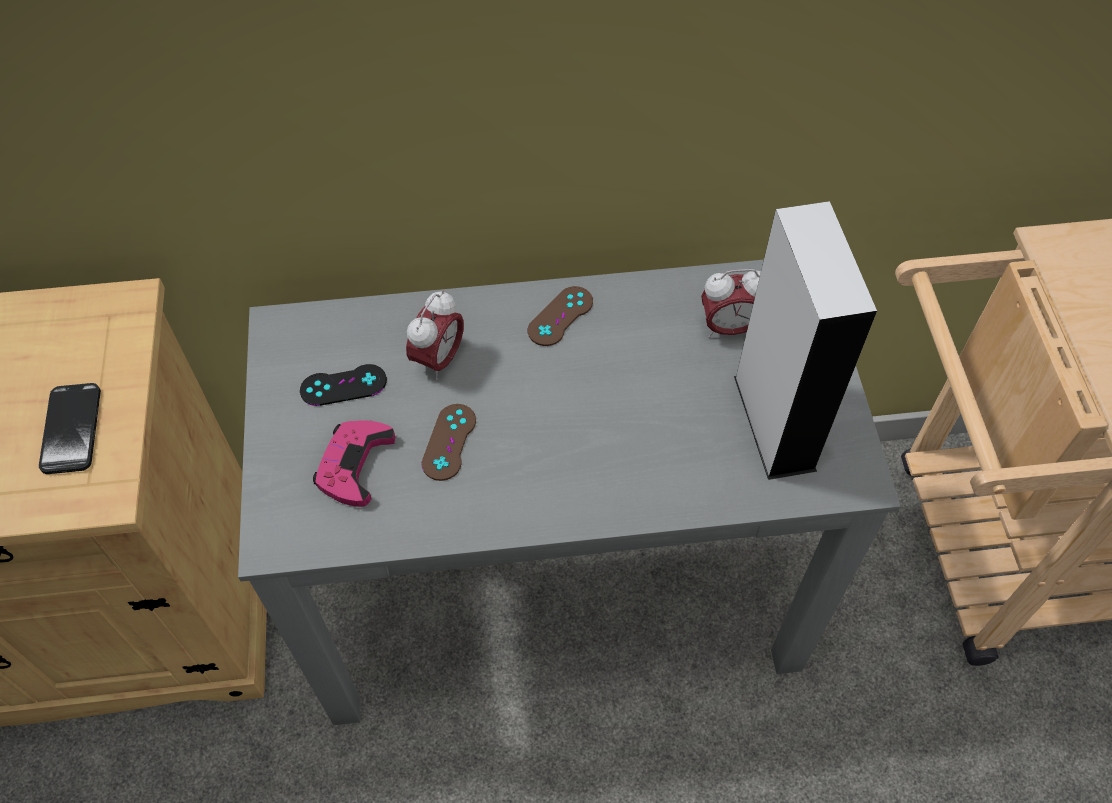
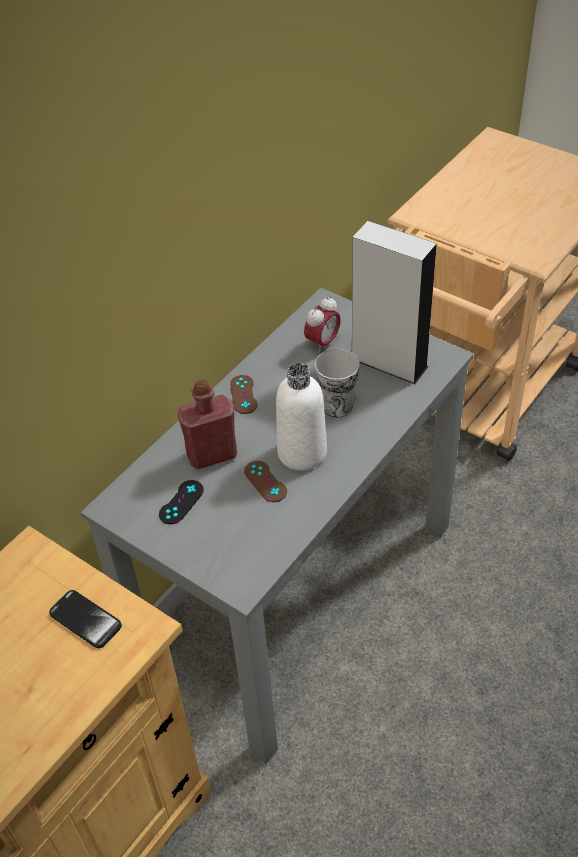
camera: 45 degrees left, 10 degrees down
(354, 465) = (235, 527): pink game controller -> none
(439, 359) = (212, 455): alarm clock -> red bottle
(529, 445) = (302, 453): none -> white bottle
(641, 423) = (337, 406): none -> cup

